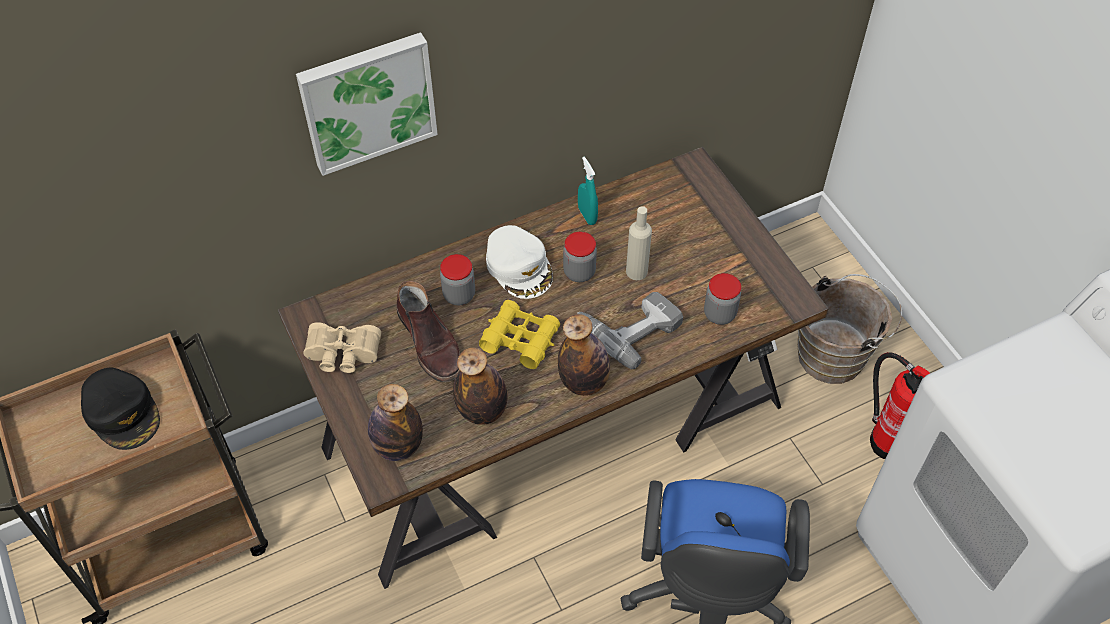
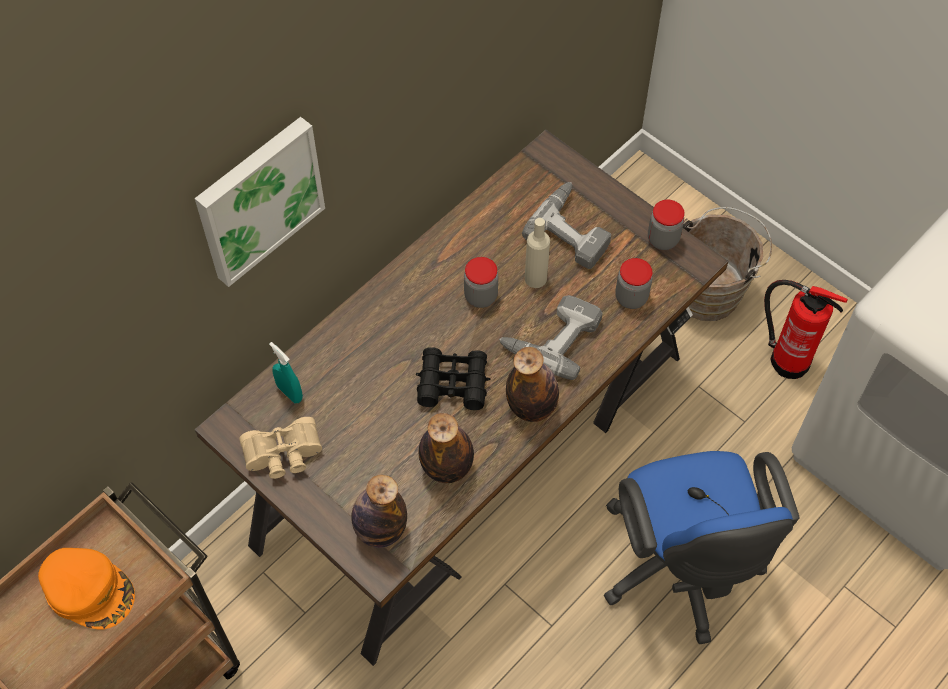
camera: 20 degrees left, 5 degrees up
(123, 412) = (89, 590): black cap -> orange cap
(431, 343) = (366, 414): brown boot -> none
(459, 295) = (372, 356): jar -> jar (663, 239)
(519, 266) = (420, 308): white cap -> none
(520, 339) = (452, 383): yellow binoculars -> black binoculars
(587, 215) = (464, 235): turquoise spray bottle -> turquoise spray bottle (289, 393)
(690, 239) = (573, 230): none -> power drill

